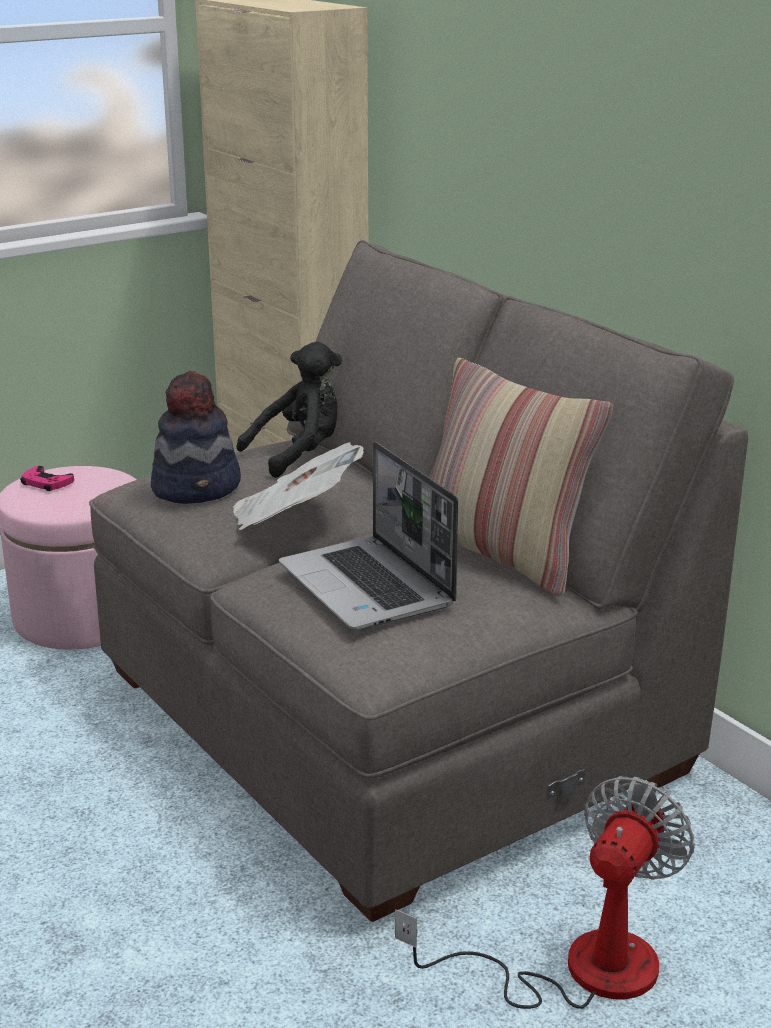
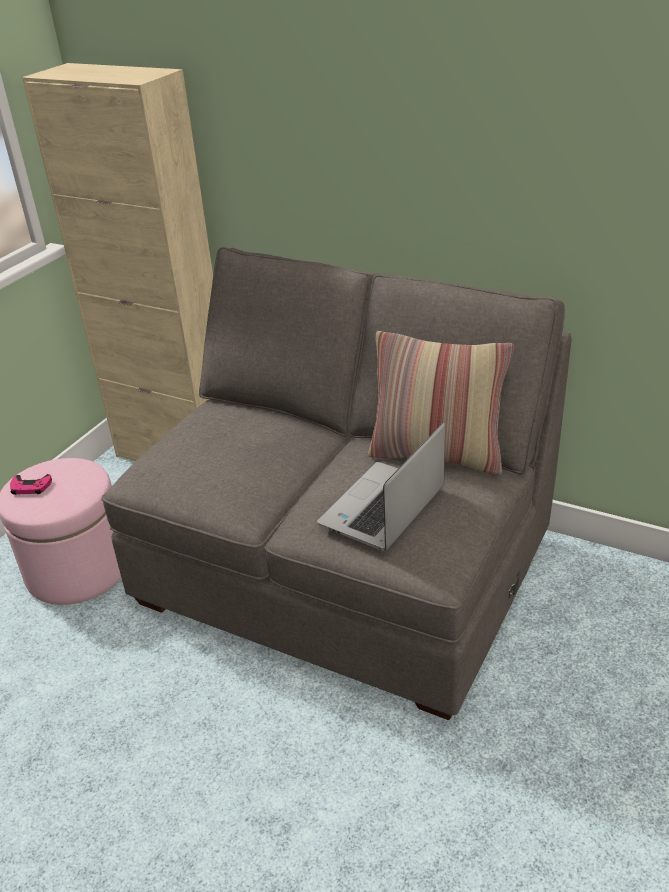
camera: 25 degrees left, 10 degrees up
(197, 487) = (189, 466): hat -> none
(294, 519) = (280, 470): newspaper -> none
(300, 454) = (231, 414): black plush toy -> none
(369, 587) = (383, 509): laptop -> laptop turned 90 degrees clockwise
(577, 968) = (580, 697): fan -> none

